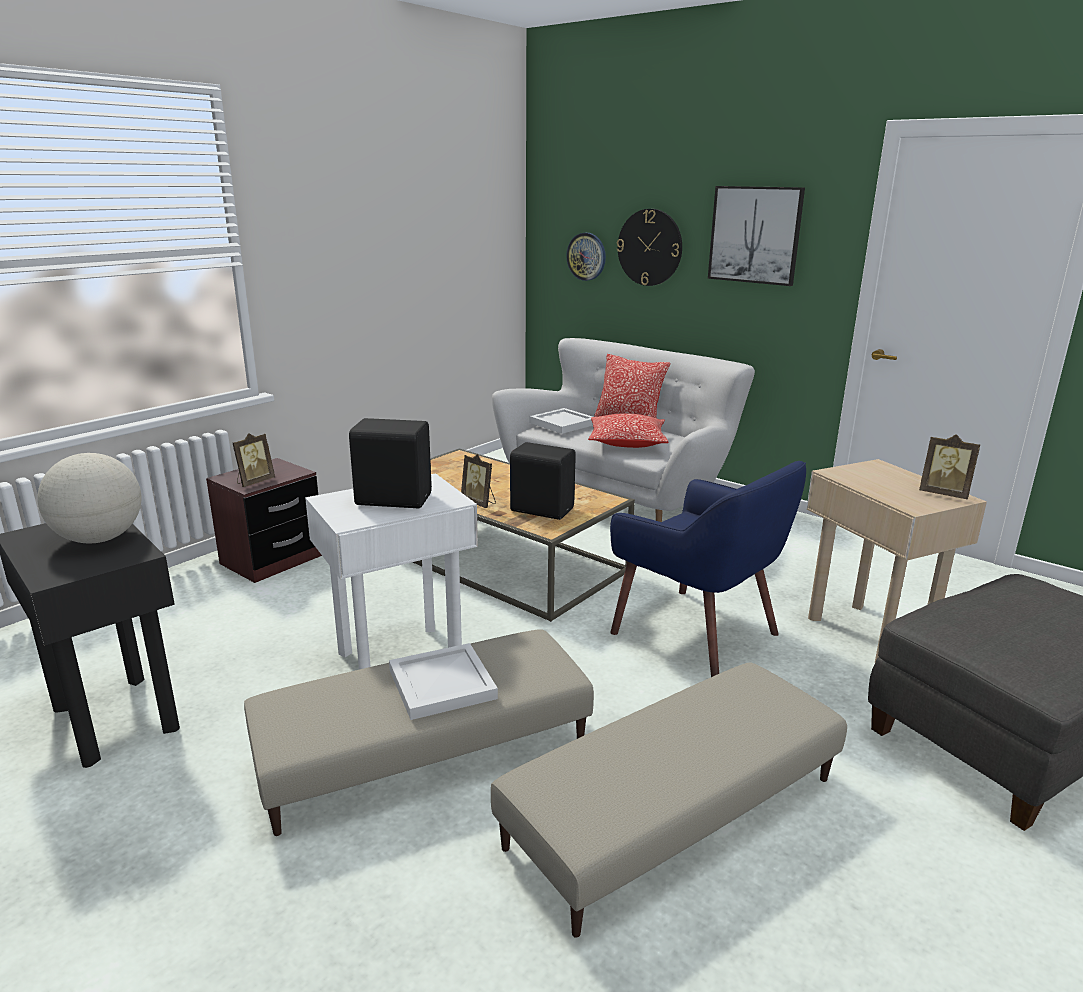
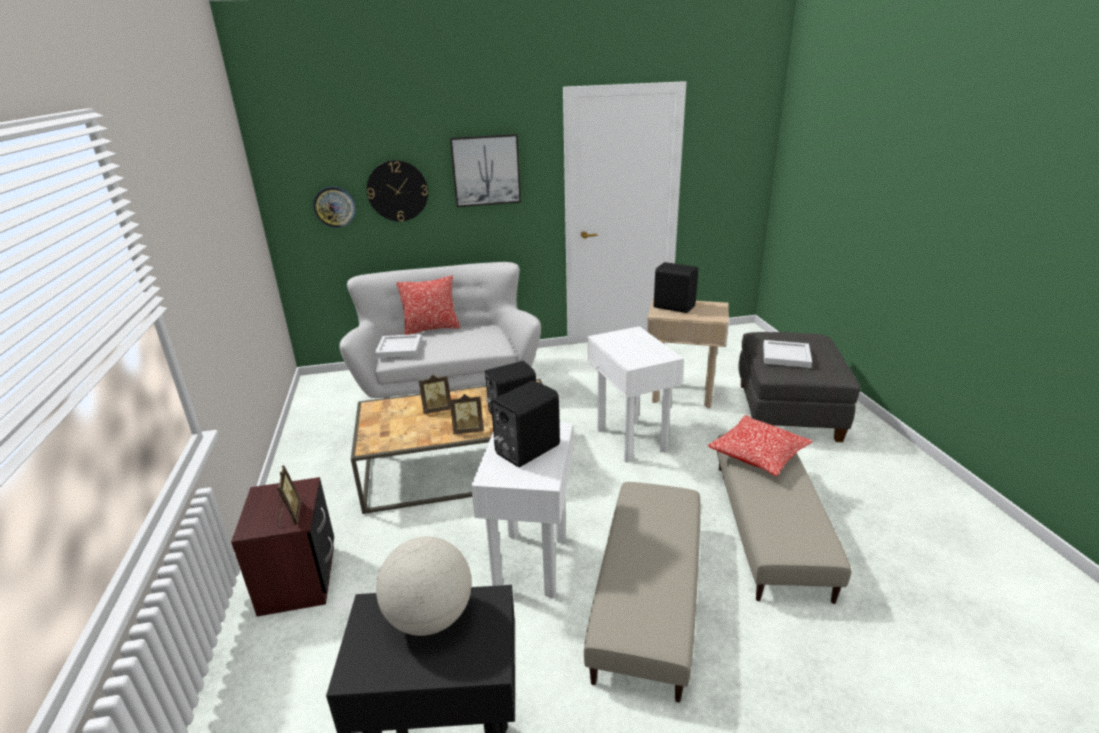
camera: 50 degrees left, 5 degrees up
(444, 684) = (657, 543): white tray -> white tray (787, 356)
(627, 442) = (465, 343): pillow -> pillow (758, 455)
(697, 633) = (630, 440): blue armchair -> white side table
(881, 475) = (674, 306): none -> black speaker
(944, 494) = (711, 306): picture frame -> picture frame (437, 409)

